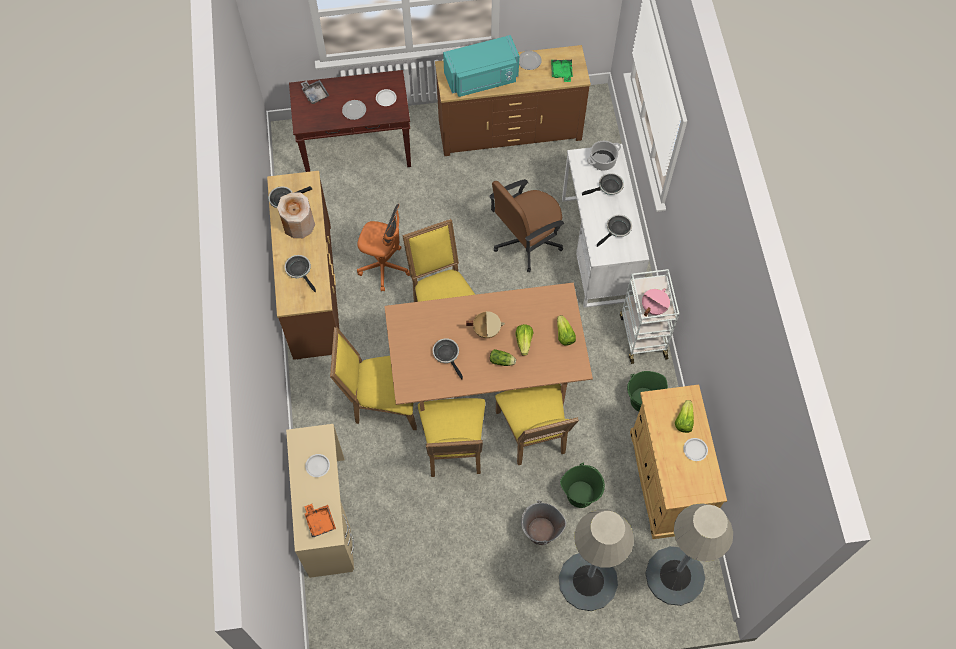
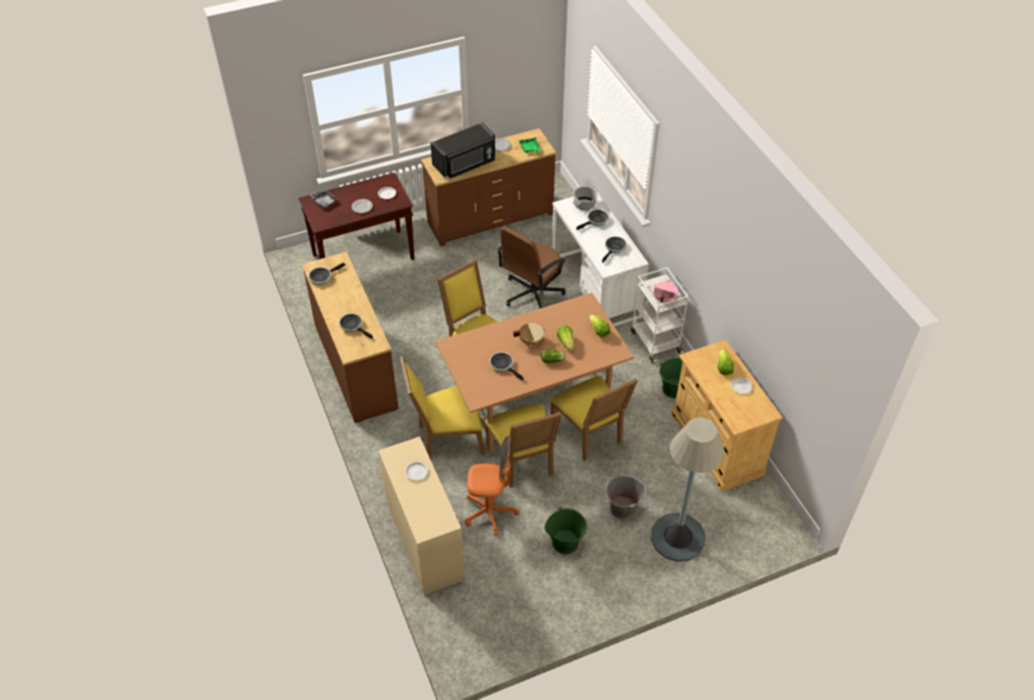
camera: 15 degrees left, 15 degrees down
(298, 224) = (341, 293): beige vase -> none
(320, 521) = (433, 514): orange tray -> none
(384, 267) = (415, 337): orange office chair -> orange office chair (490, 512)
(482, 79) = (465, 164): turquoise microwave -> black microwave
(580, 494) = (646, 471): green bucket -> green bucket (565, 542)
(675, 576) = (751, 515): grey floor lamp -> none

